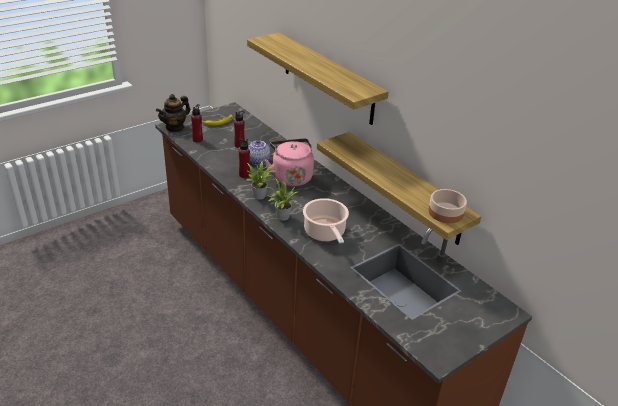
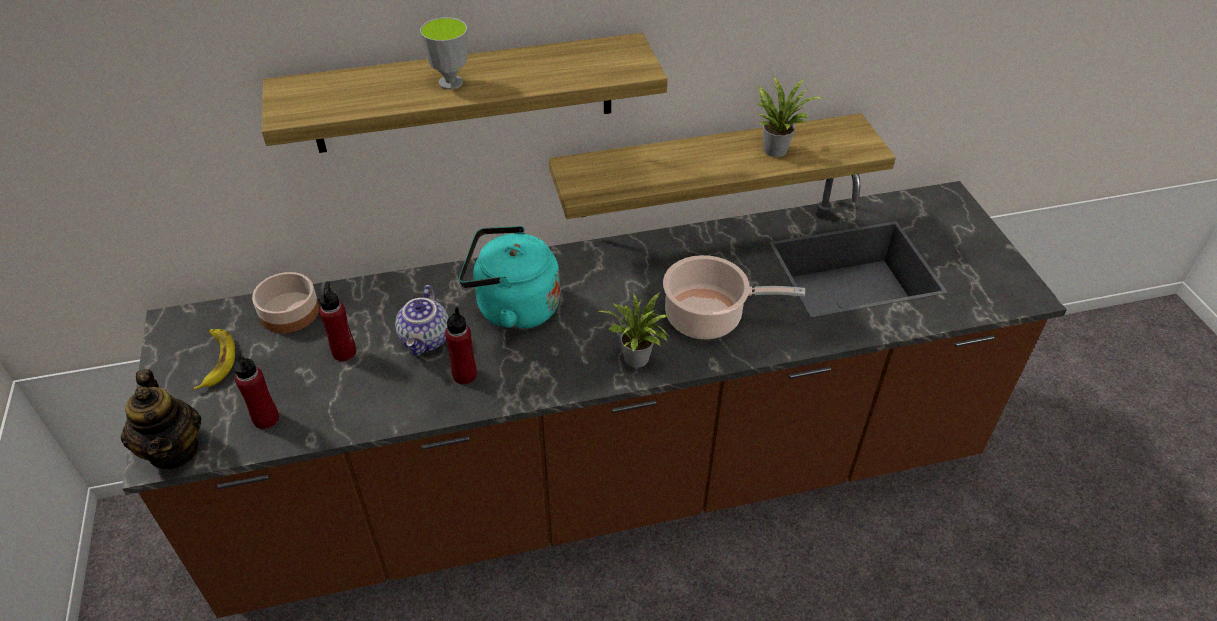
camera: 65 degrees left, 10 degrees up
(261, 195) = (552, 370): potted plant -> potted plant (775, 148)
(291, 177) = (512, 308): pink kettle -> turquoise kettle
(306, 61) = (450, 83): none -> cup
(445, 212) = (843, 141): bowl -> bowl (288, 312)

